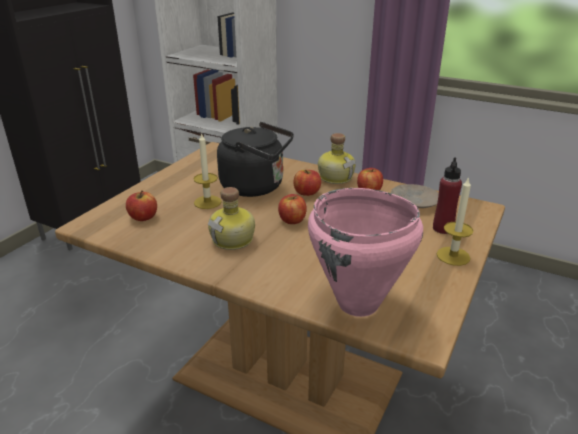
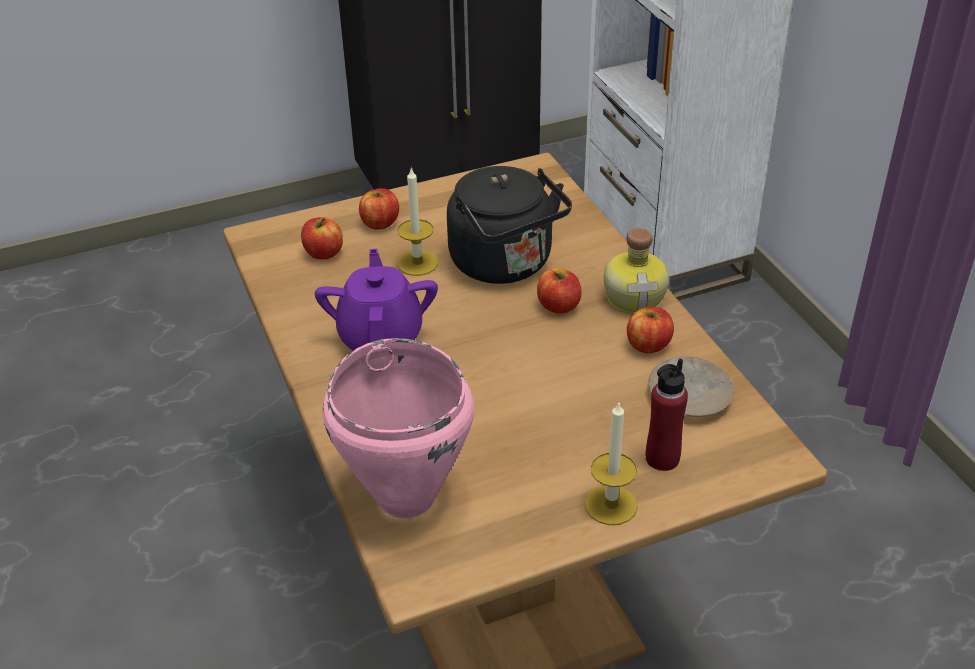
camera: 40 degrees right, 10 degrees up
(234, 240) = (381, 337): bottle -> purple teapot
(292, 220) = (482, 342): apple -> apple (380, 223)

